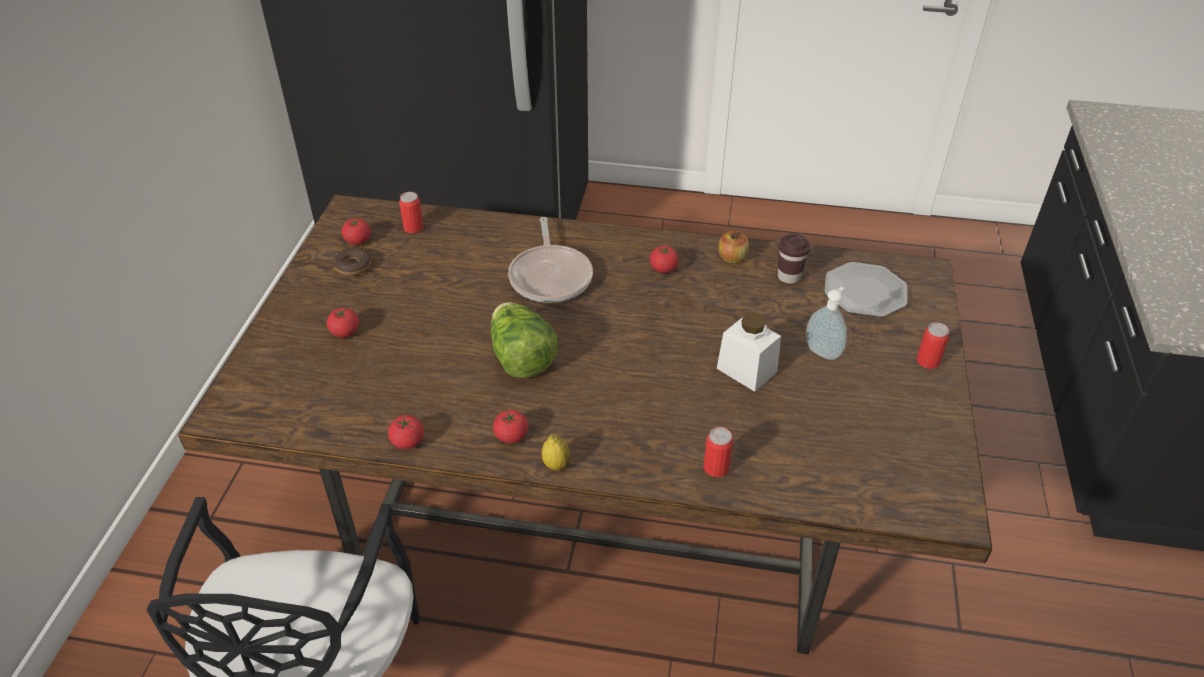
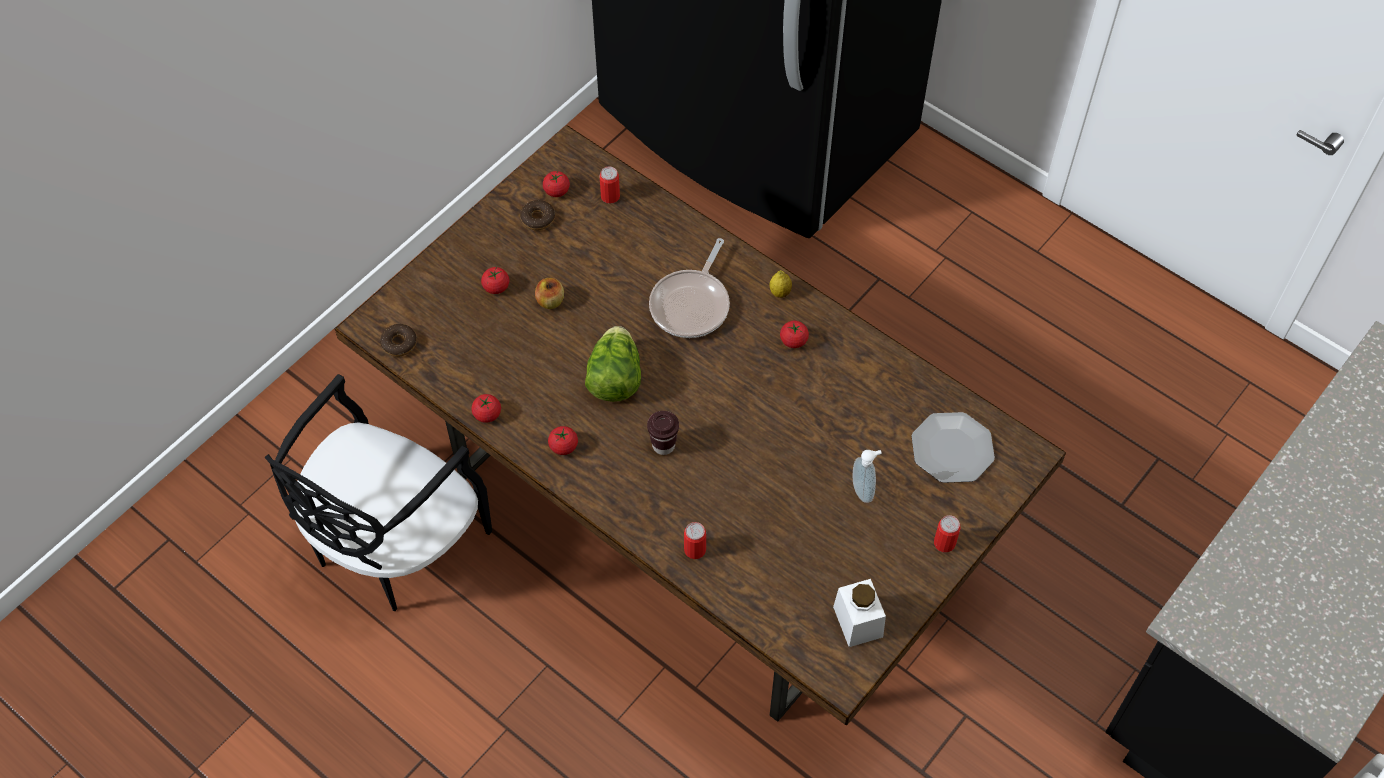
camera: 30 degrees right, 15 degrees up
(265, 418) = (399, 343): none -> donut
(556, 464) = (580, 487): lemon -> lemon (780, 292)
(732, 258) = (862, 357): apple -> apple (550, 301)
(746, 370) = (785, 476): white jar -> white jar (858, 622)
(788, 277) = (897, 401): brown cup -> brown cup (663, 445)

